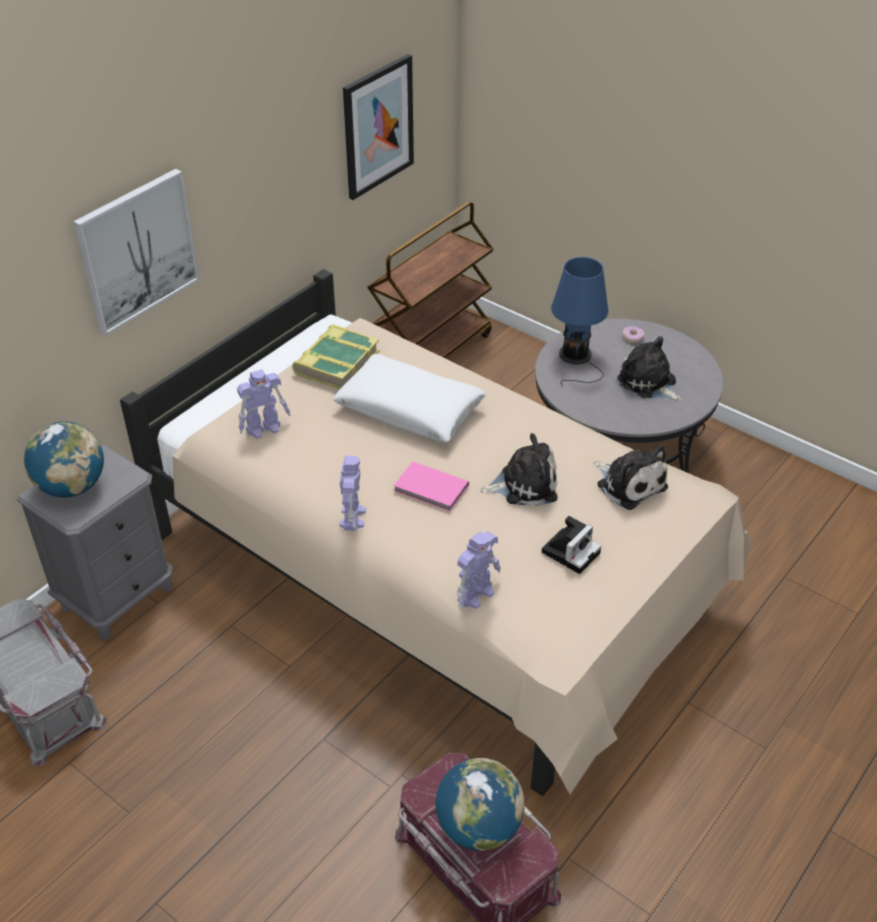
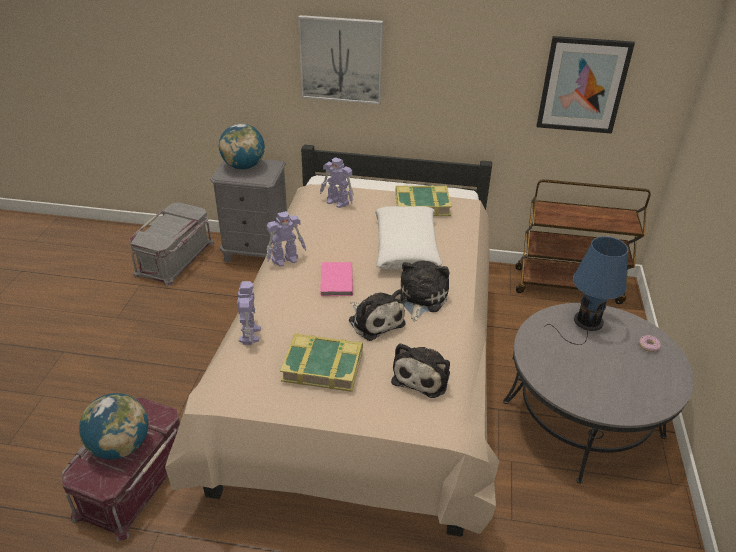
camera: 60 degrees right, 5 degrees down
(476, 594) = (250, 334): toy robot -> toy robot turned 105 degrees counterclockwise
(571, 551) = (323, 366): camera -> book
(648, 383) = (602, 373): plush toy -> plush toy (421, 298)

